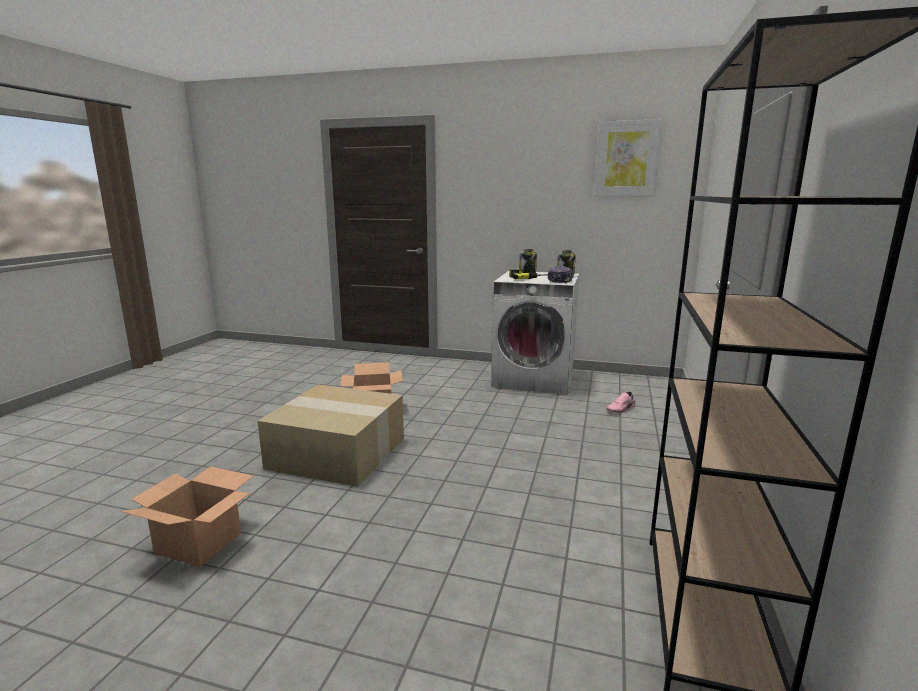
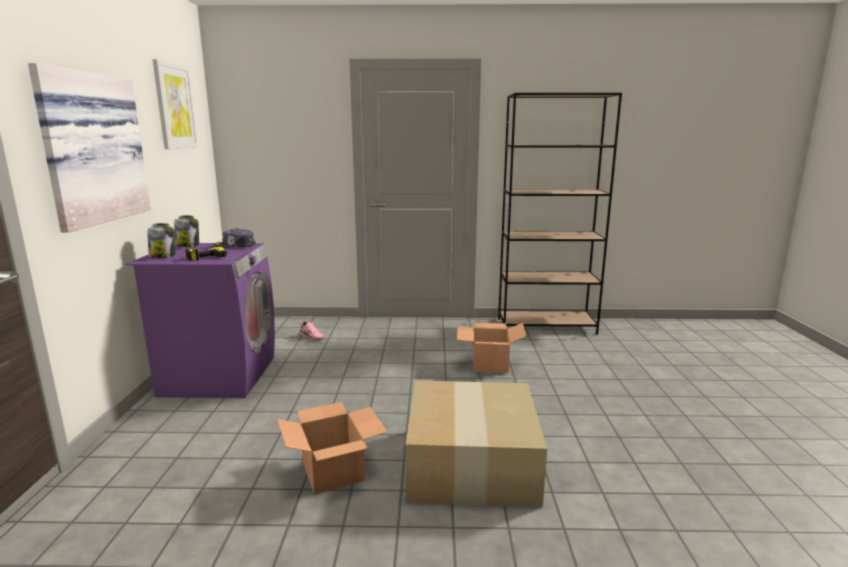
camera: 105 degrees left, 0 degrees up
(197, 543) = (678, 490): cardboard box -> cardboard box (490, 364)
(500, 193) = (91, 148): none -> picture
(535, 378) = (218, 375): white washing machine -> purple washing machine

